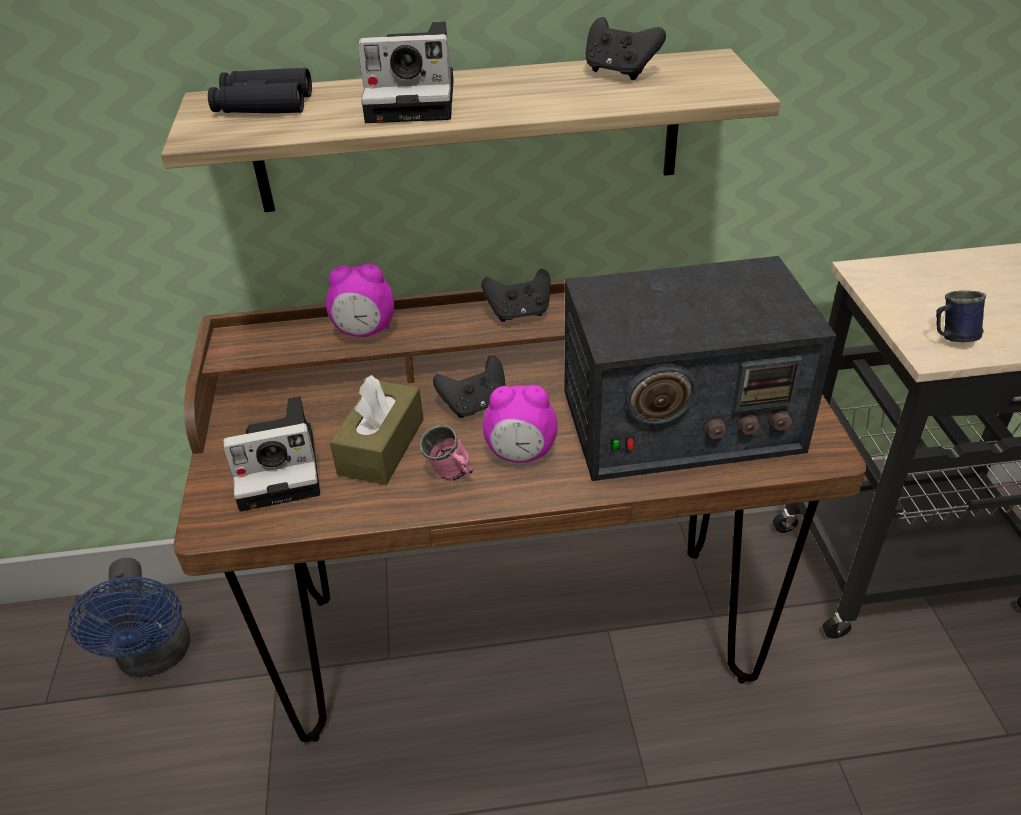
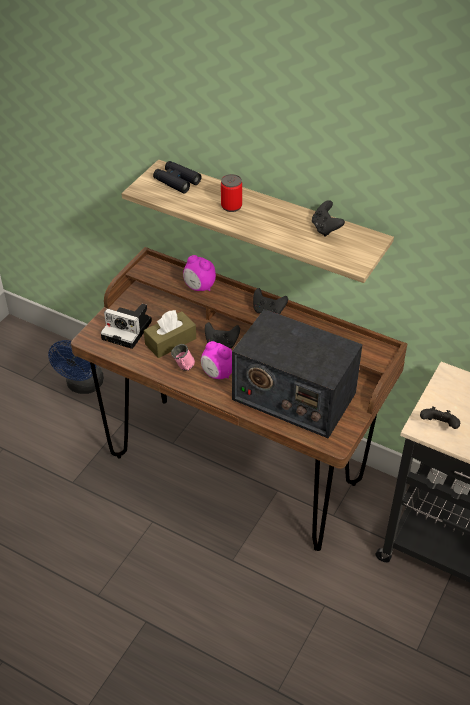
camera: 35 degrees right, 5 degrees up
(416, 100) = (231, 206): camera -> can
(950, 338) = (438, 426): blue mug -> black game controller

